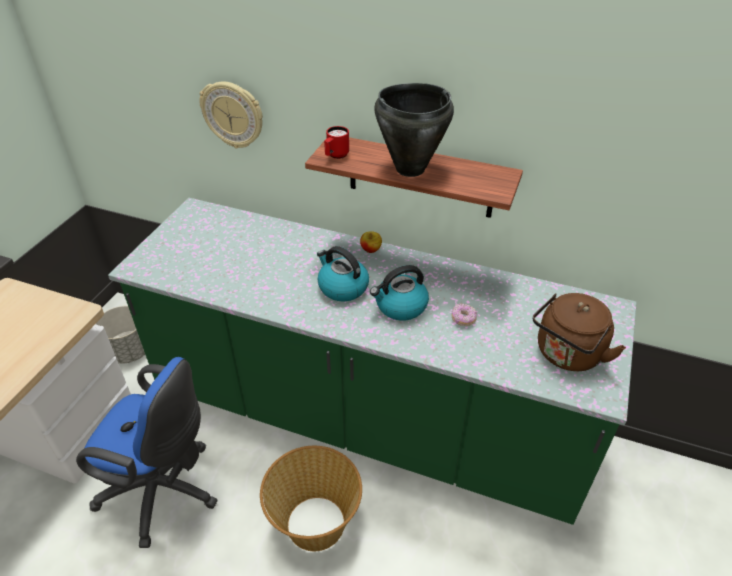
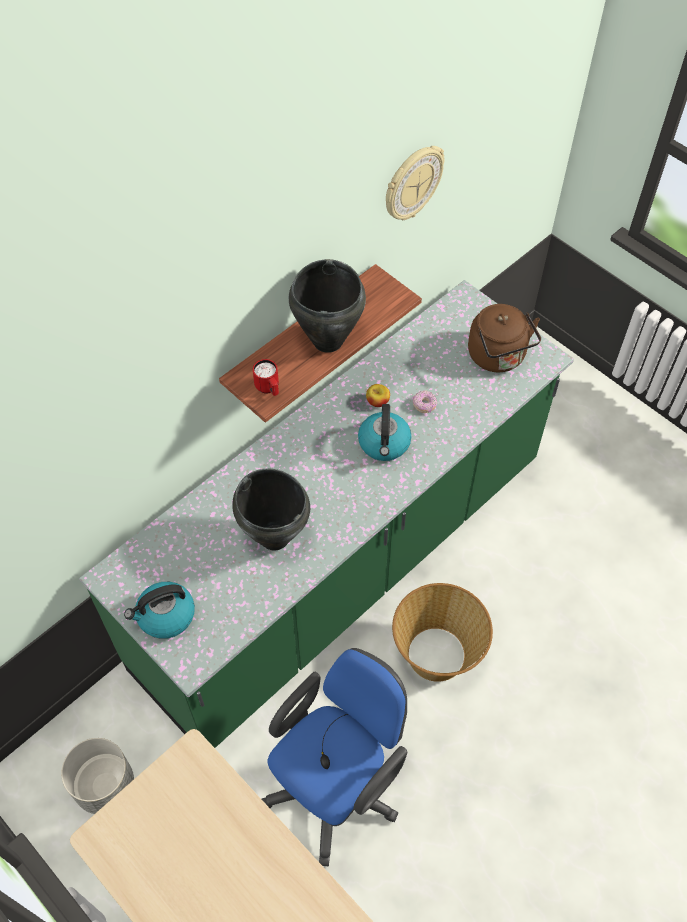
camera: 65 degrees left, 15 degrees up
(233, 114) = (116, 452): wall clock -> wall clock (412, 183)
(267, 273) = (275, 537): none -> black cooking pot
(342, 287) = (333, 479): kettle -> kettle (165, 616)
(371, 249) = (289, 434): apple -> apple (377, 402)

